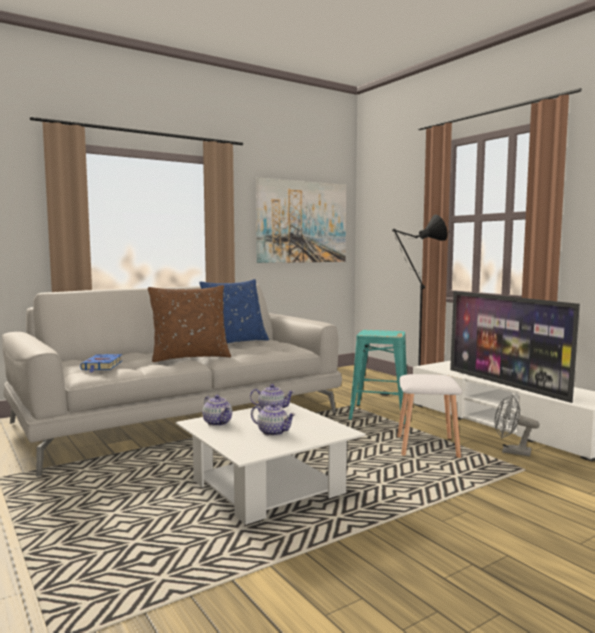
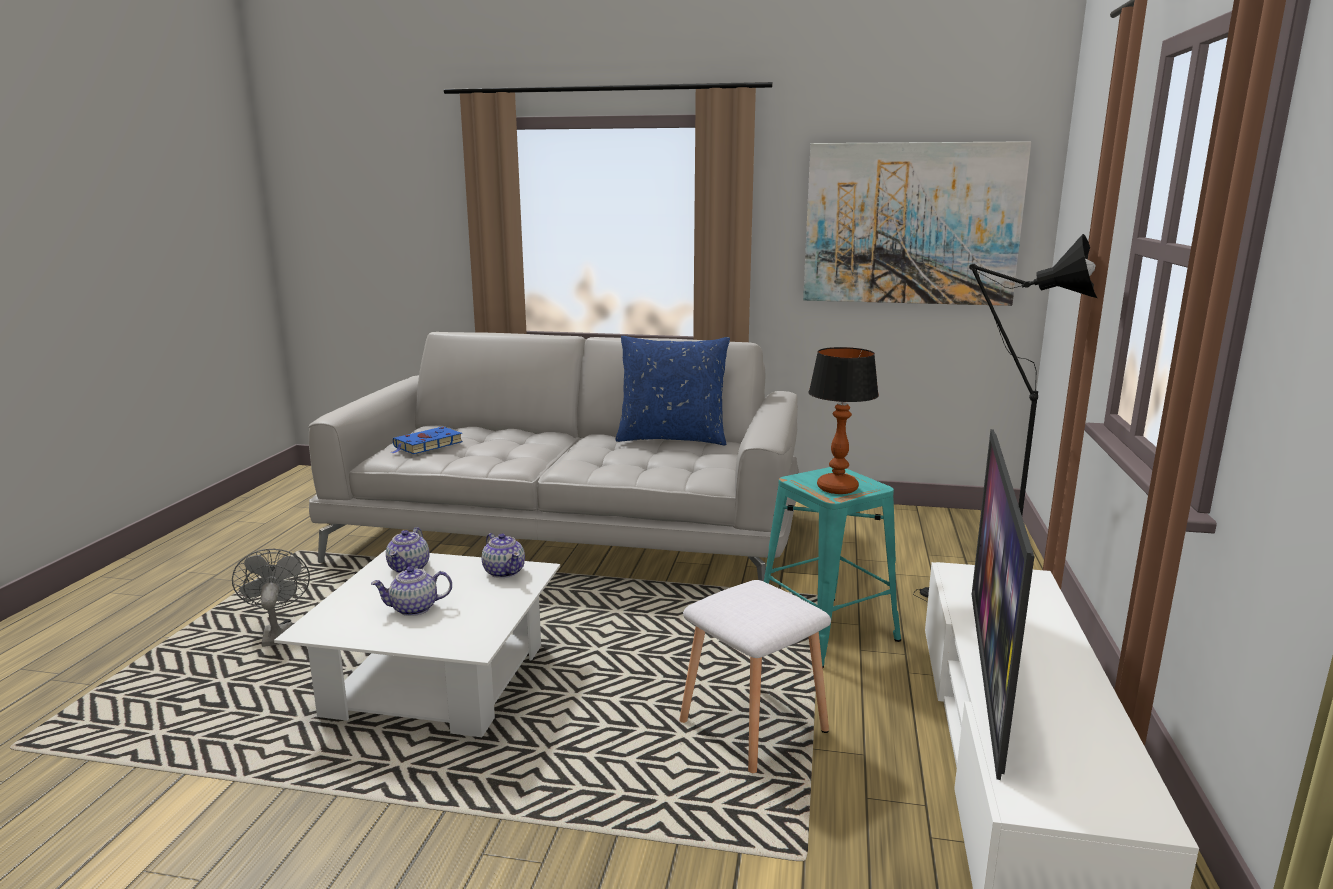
camera: 45 degrees right, 10 degrees up
(190, 357) = (547, 454): brown pillow -> none
(273, 432) = (414, 609): teapot -> teapot turned 90 degrees clockwise
(387, 334) = (837, 488): none -> table lamp
(511, 451) = (872, 813): grey fan -> grey fan (277, 633)

